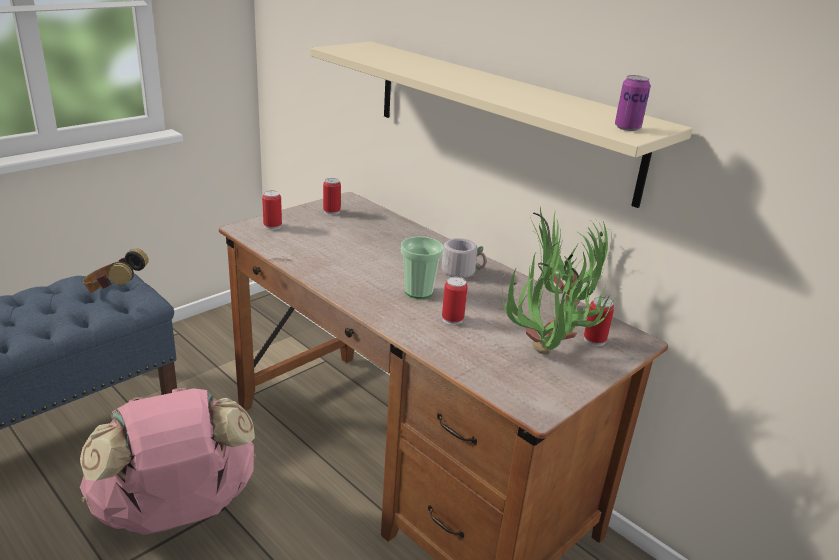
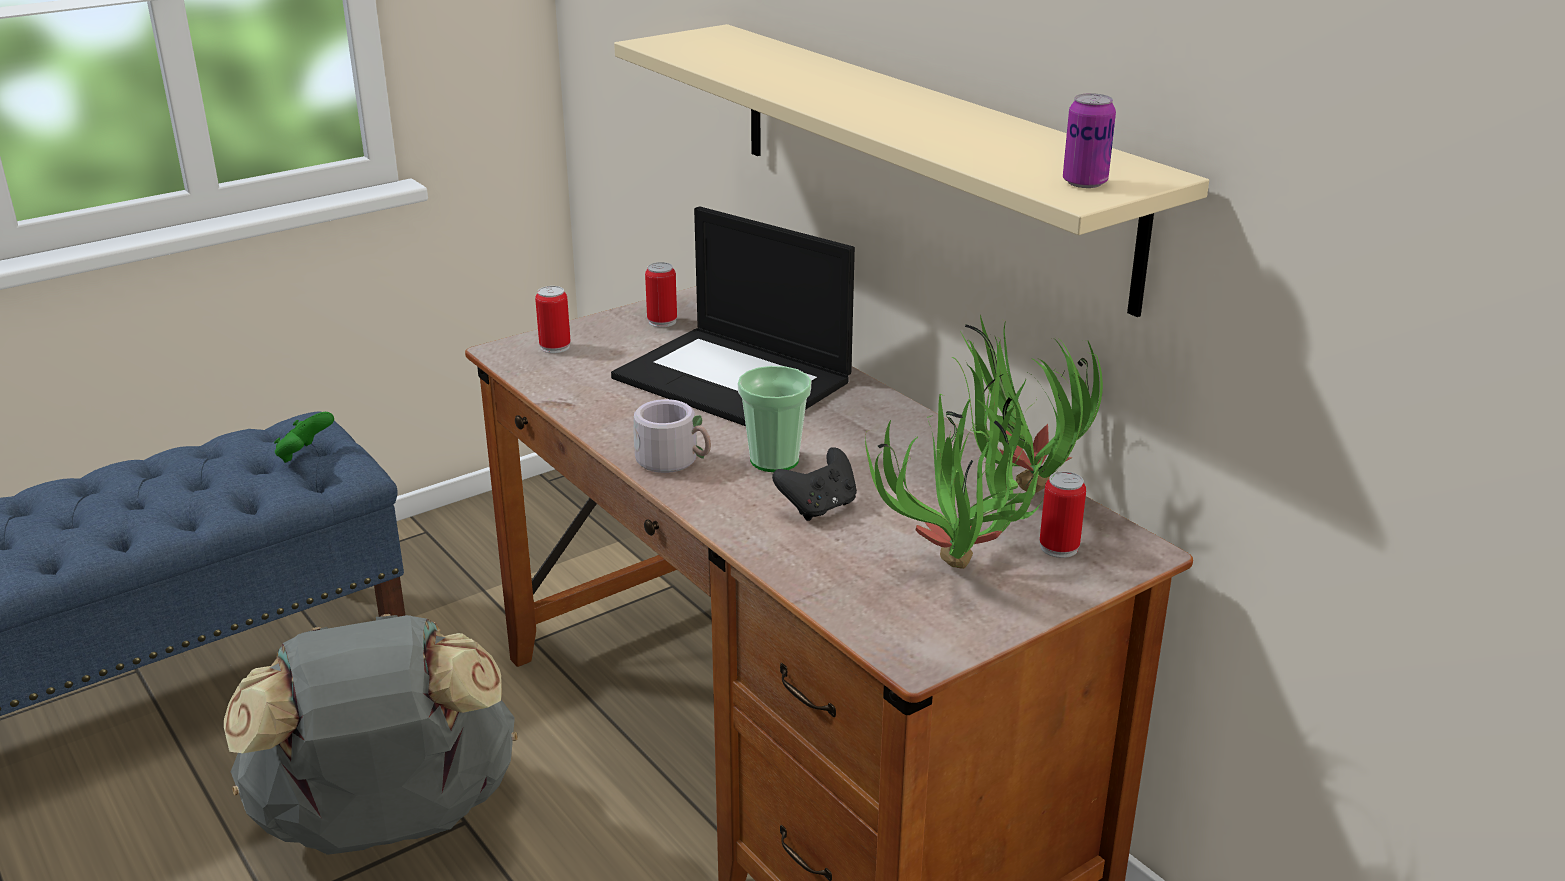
camera: 10 degrees right, 0 degrees up
(115, 291) = (304, 455): headphones -> green game controller
(177, 512) = (388, 825): pink backpack -> grey backpack
(383, 245) = (735, 379): none -> laptop
(452, 319) = (819, 507): can -> black game controller
(462, 271) = (862, 427): grey mug -> grey mug (675, 460)

